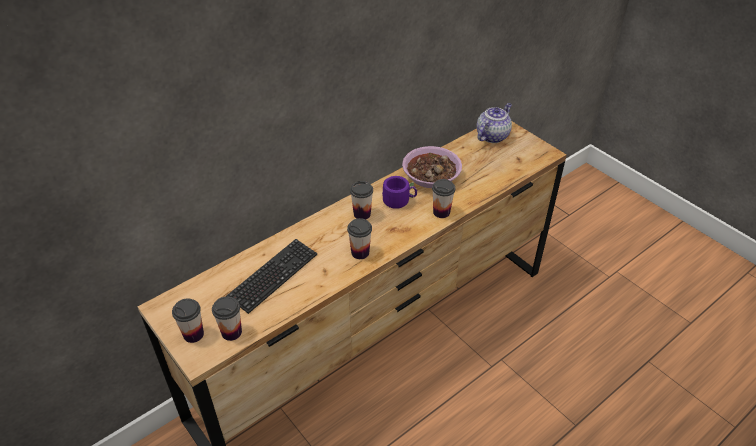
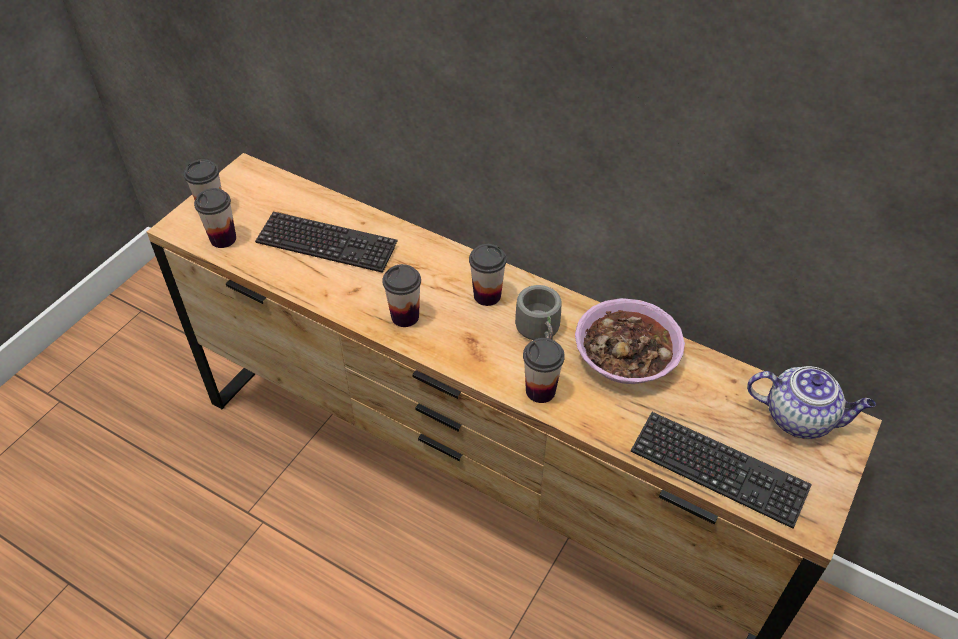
camera: 70 degrees right, 5 degrees up
(399, 200) = (541, 330): purple mug -> grey mug
(512, 169) = (718, 470): none -> keyboard

